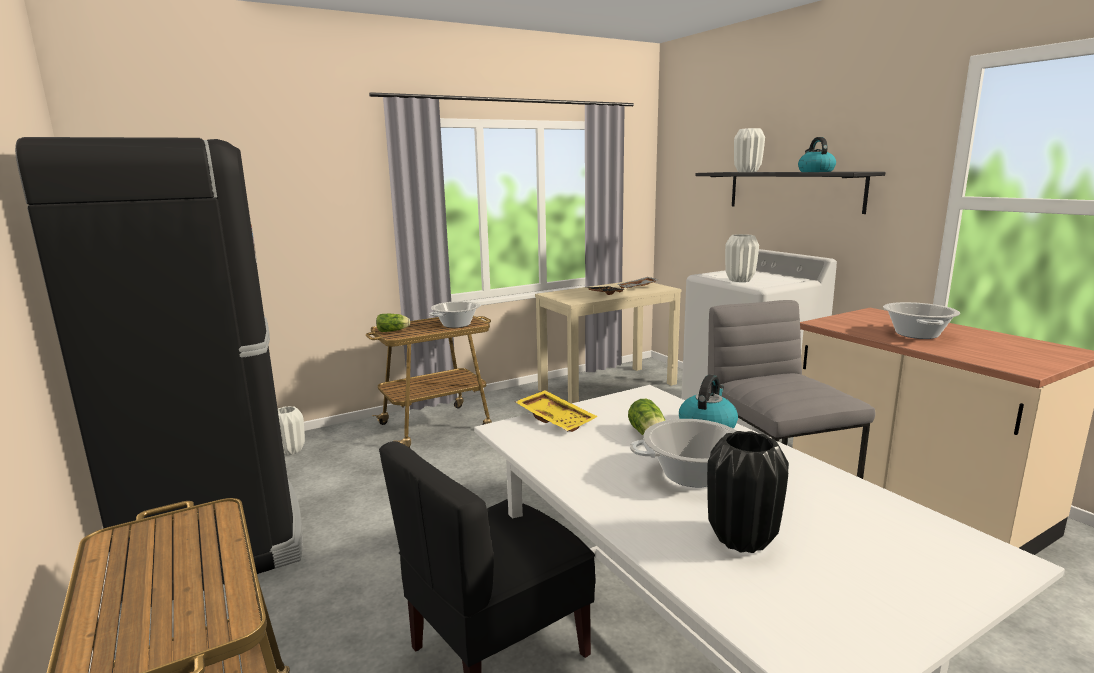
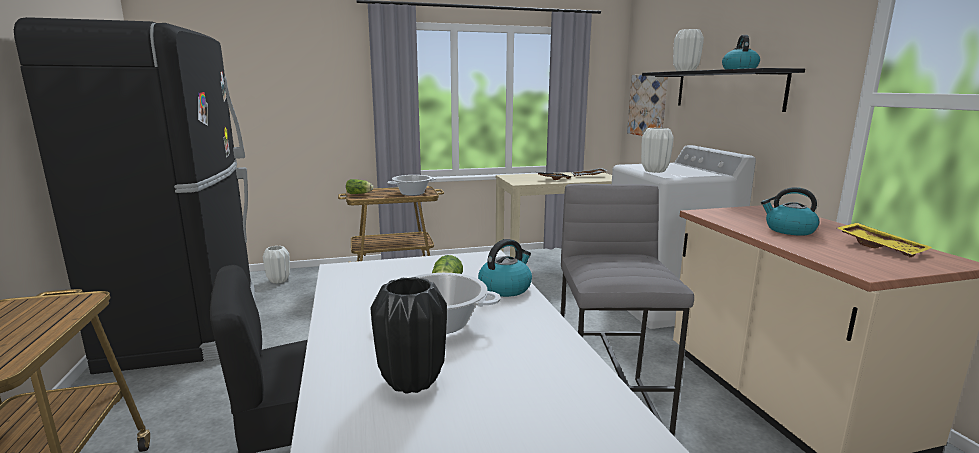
camera: 15 degrees right, 0 degrees up
(556, 419) = (388, 266): yellow tray -> yellow tray (880, 247)
(691, 206) = (648, 105): none -> picture
(917, 334) = (789, 230): cooking pot -> kettle

